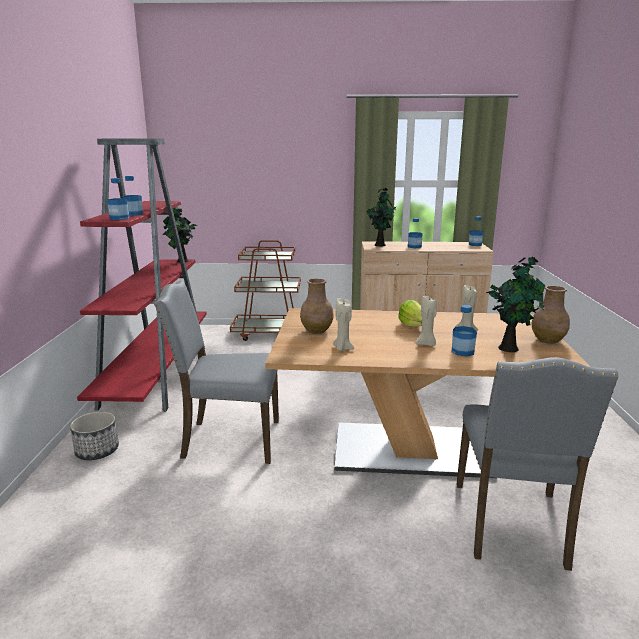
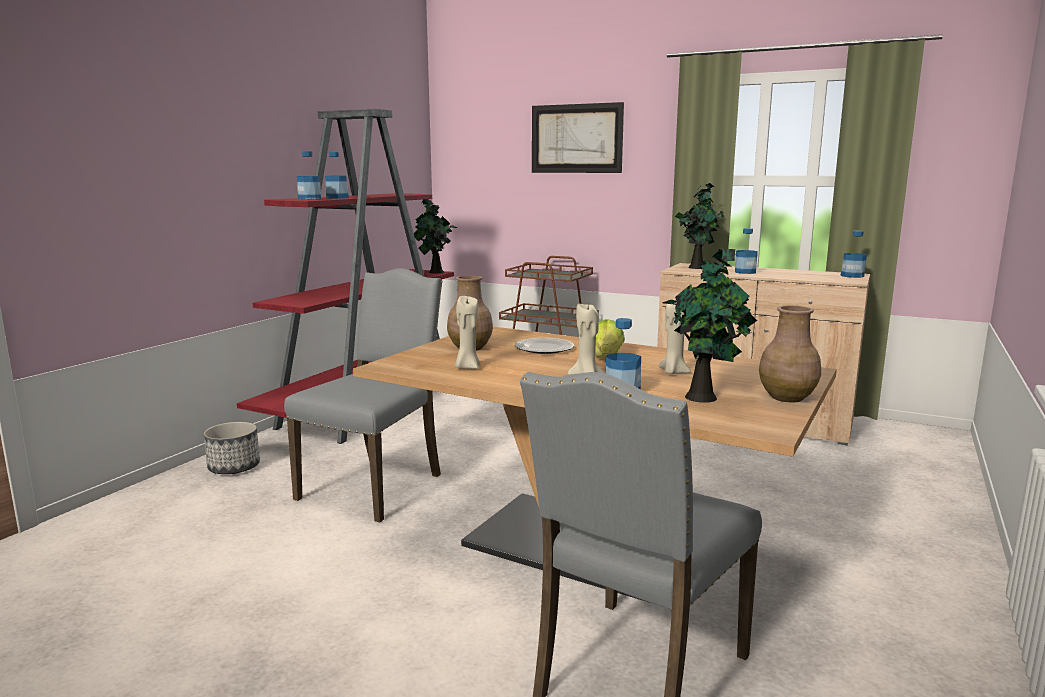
camera: 25 degrees right, 5 degrees down
(229, 440) = (375, 486): grey chair -> grey chair turned 90 degrees clockwise
(276, 153) = (576, 138): none -> picture
(363, 323) = (543, 348): none -> plate

